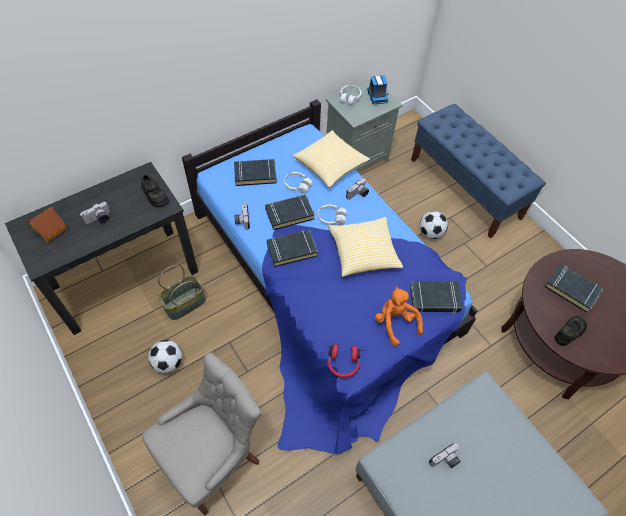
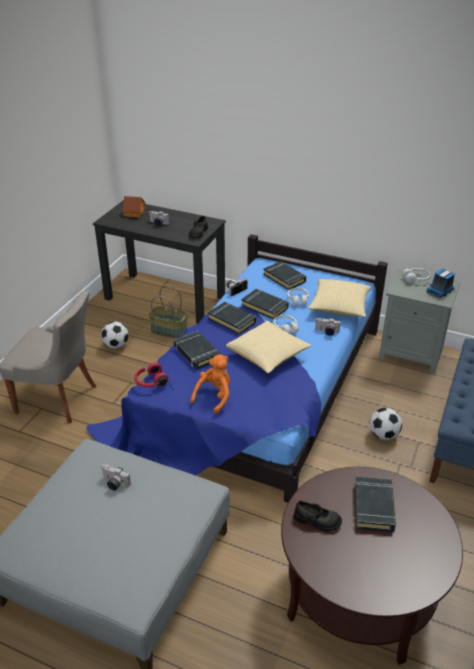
camera: 60 degrees right, 20 degrees down
(435, 299) = (261, 411): black book -> black book (196, 353)

